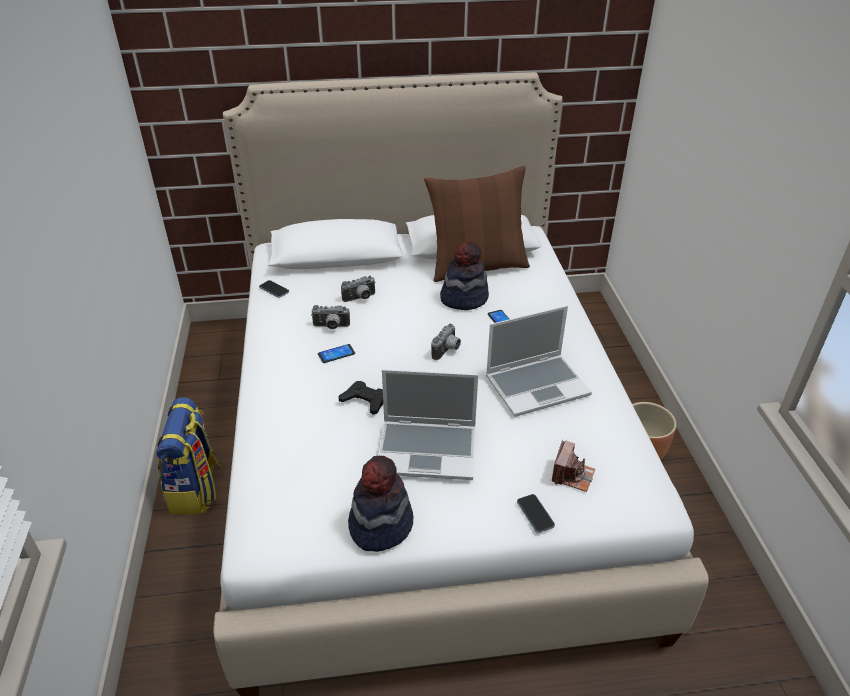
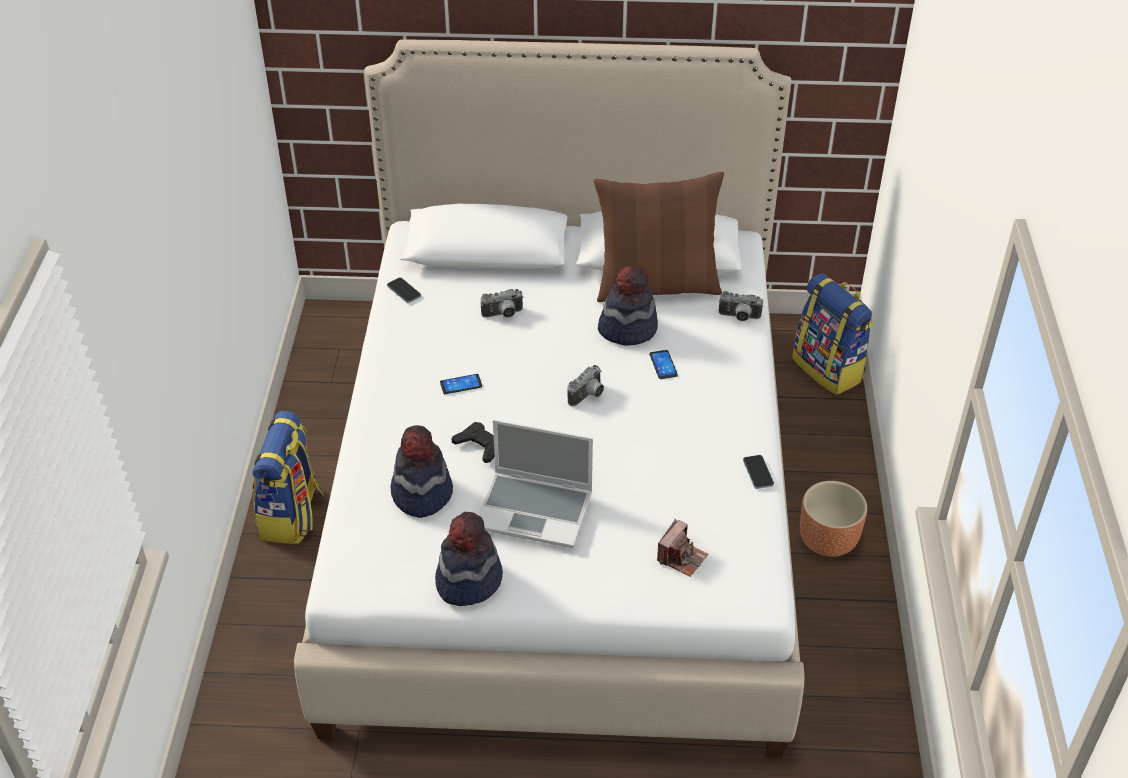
camera: 10 degrees right, 5 degrees up
(319, 448) = (421, 493): none -> hat
(331, 327) = (461, 349): camera -> camera (739, 317)
(535, 514) = (628, 592): phone -> phone (758, 473)
(537, 385) = (679, 451): laptop -> none
(596, 328) = (829, 369): none -> backpack

